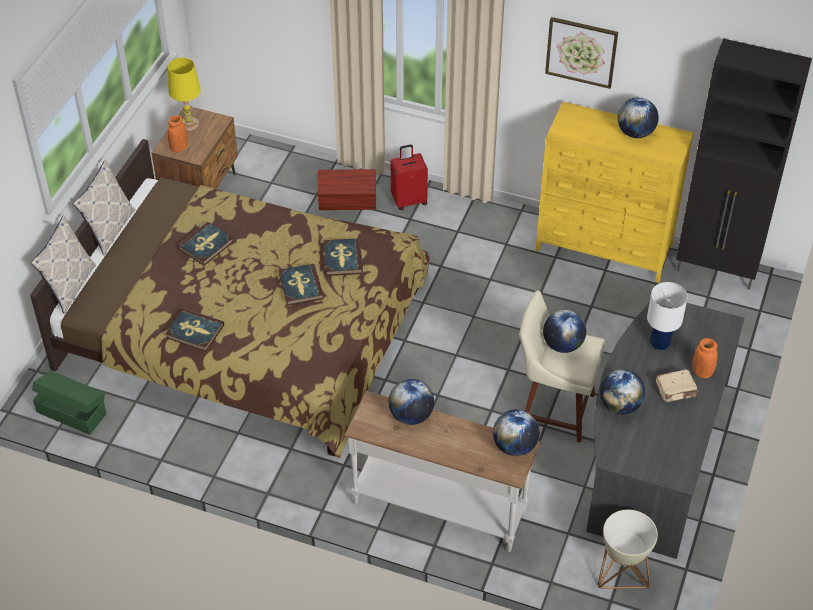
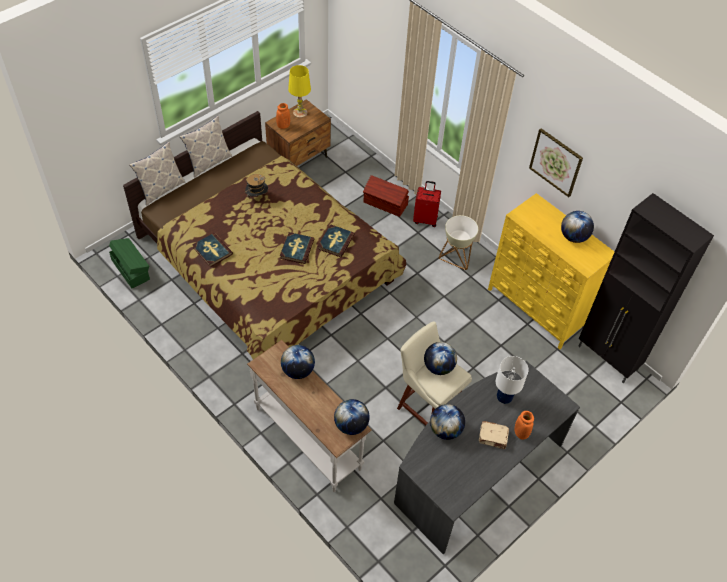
camera: 25 degrees right, 5 degrees up
(206, 245) = (257, 197): book -> hat
(622, 574) = (399, 546): planter -> planter (456, 257)

